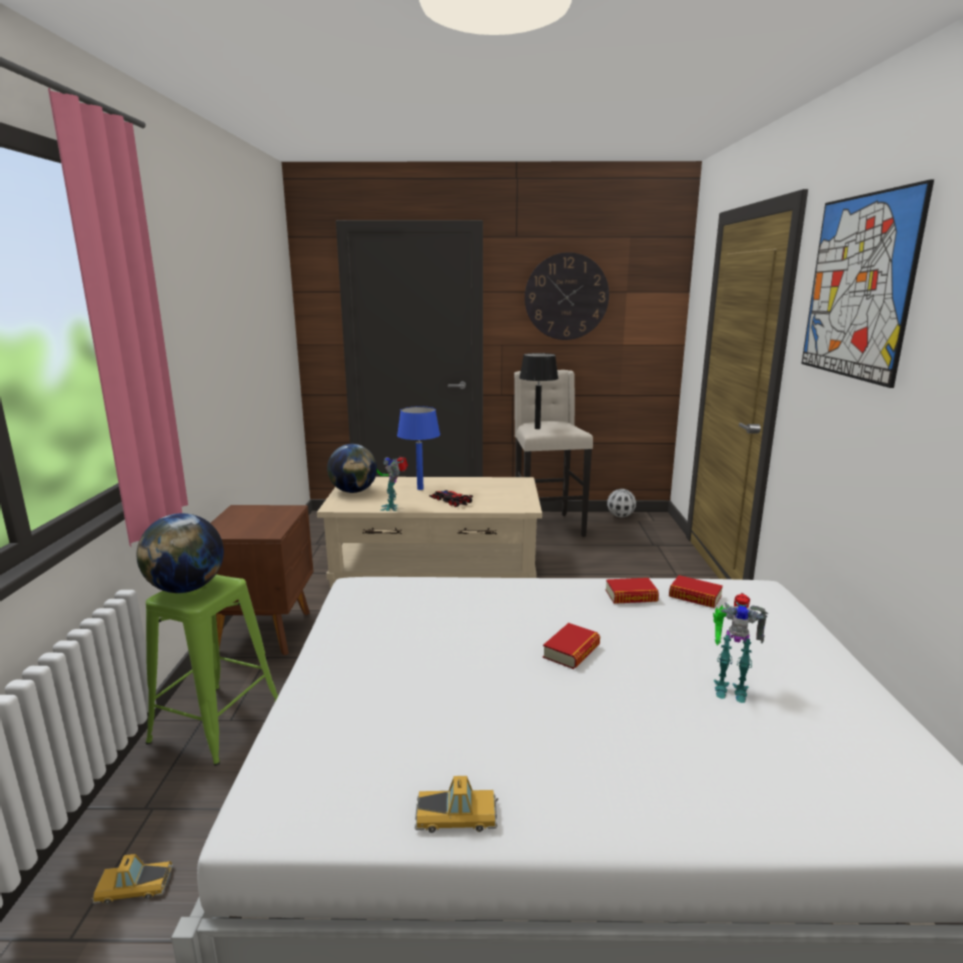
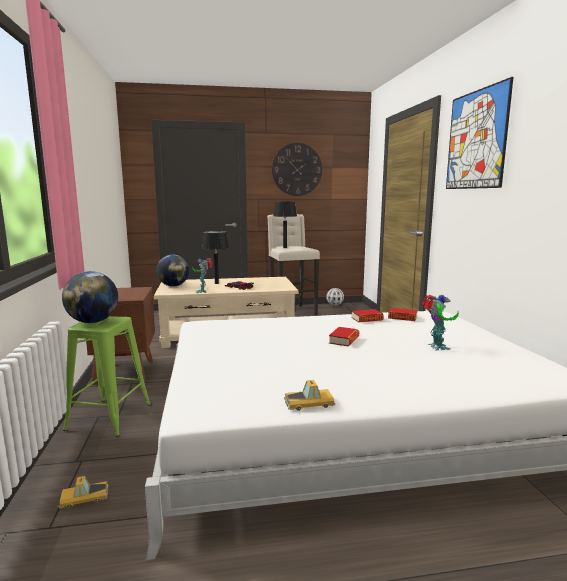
camera: 10 degrees left, 5 degrees down
(420, 489) = (217, 283): blue table lamp -> black table lamp
(729, 687) = (436, 347): toy robot -> toy robot turned 105 degrees counterclockwise

